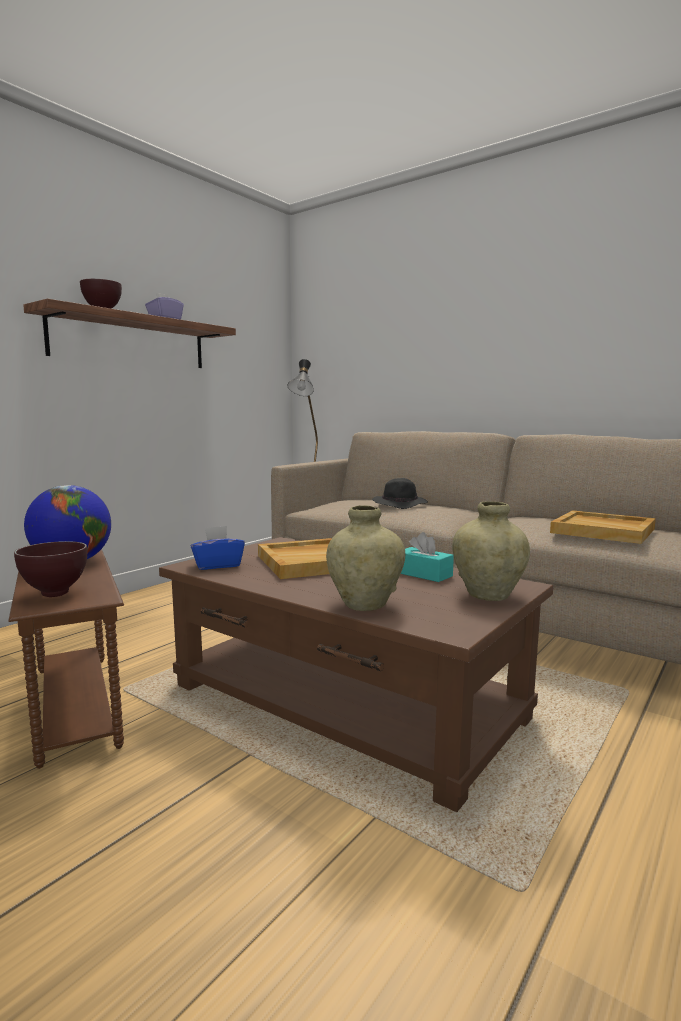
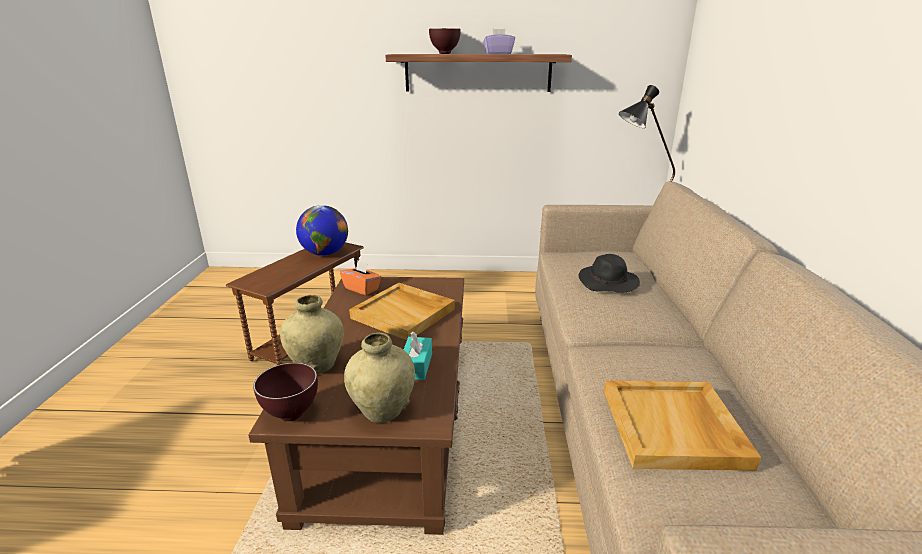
camera: 55 degrees right, 15 degrees up
(56, 593) = (267, 276): brown bowl -> brown bowl (293, 415)
(217, 565) = (362, 289): blue tissue box -> orange tissue box

